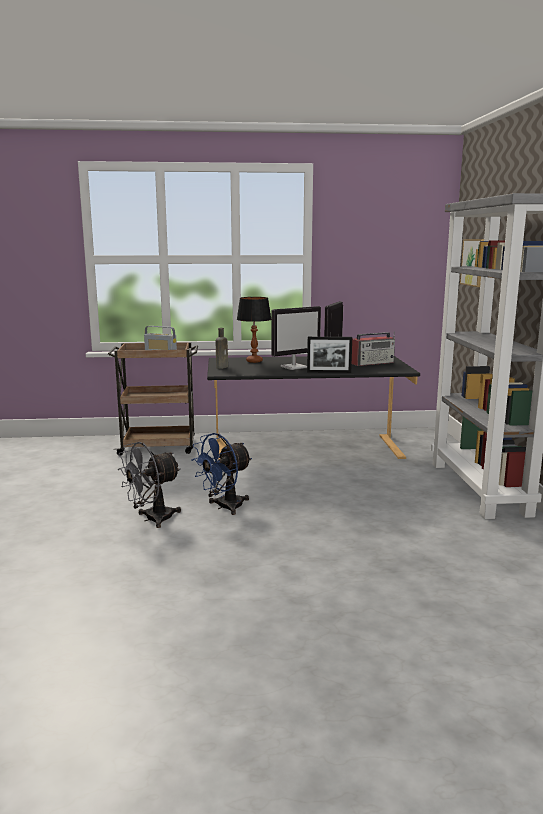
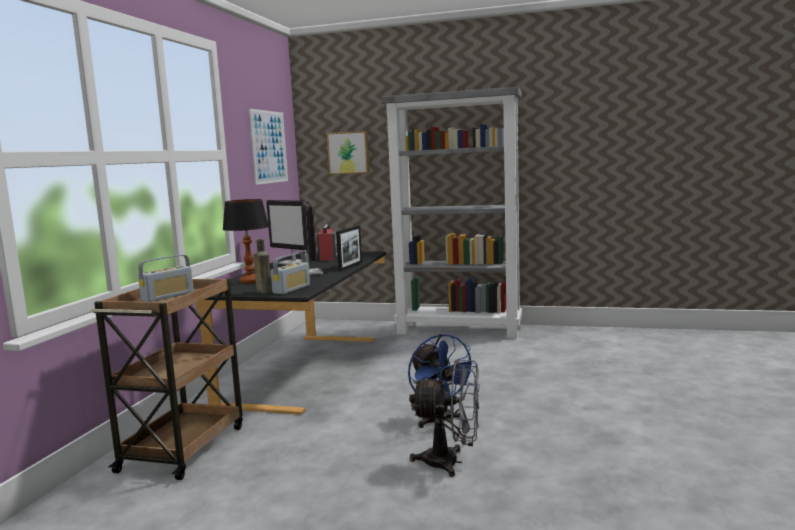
camera: 70 degrees left, 5 degrees down
(152, 519) = (450, 462): grey fan -> grey fan turned 60 degrees counterclockwise
(230, 371) = (291, 289): none -> radio
(391, 252) = (269, 147): none -> picture

